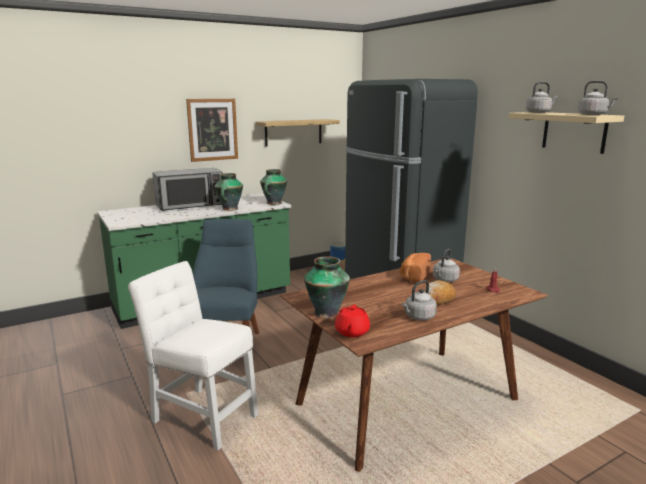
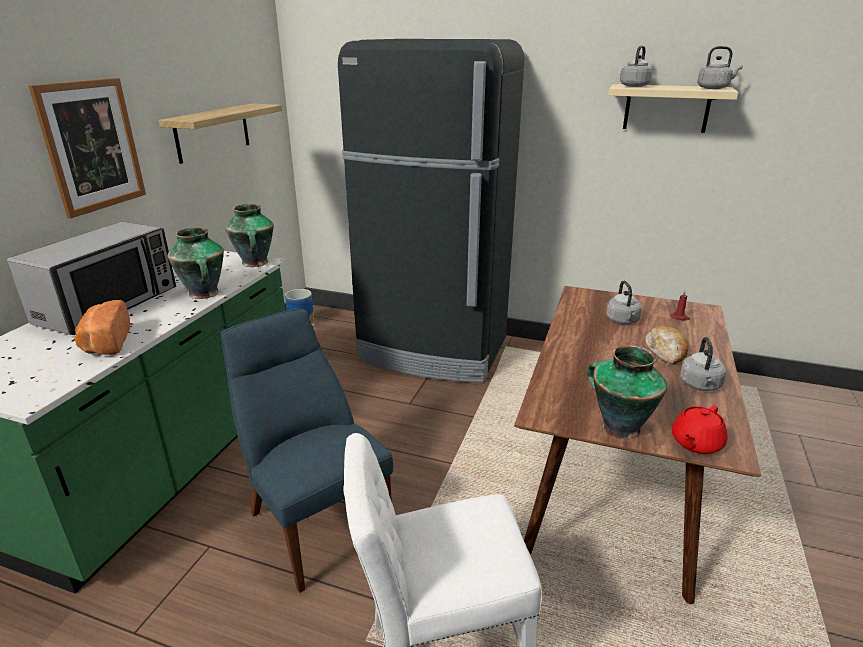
camera: 40 degrees left, 10 degrees up
(351, 332) = (695, 443): red teapot -> red teapot turned 75 degrees clockwise
(414, 276) = (589, 327): bread -> bread (105, 343)

